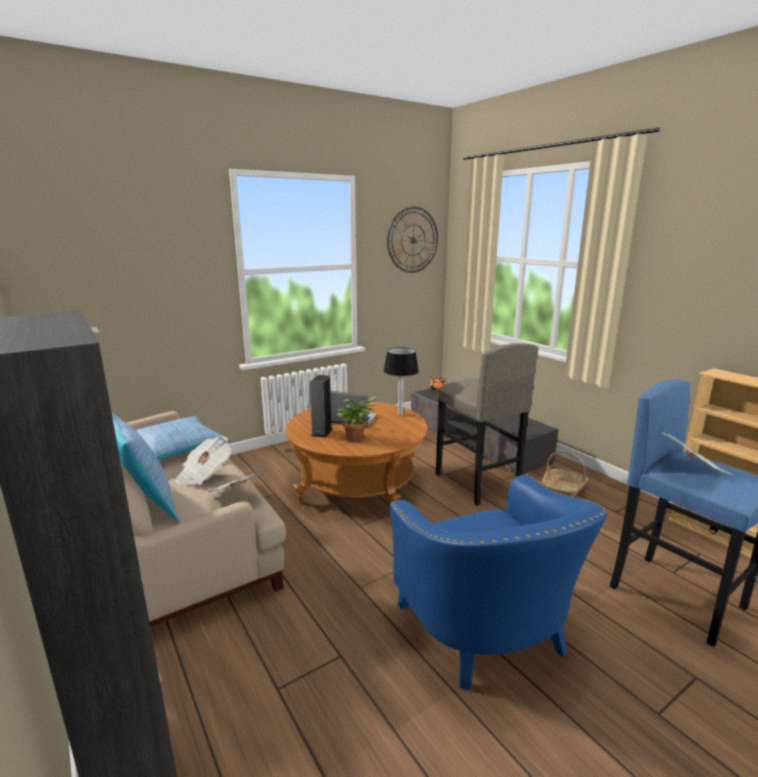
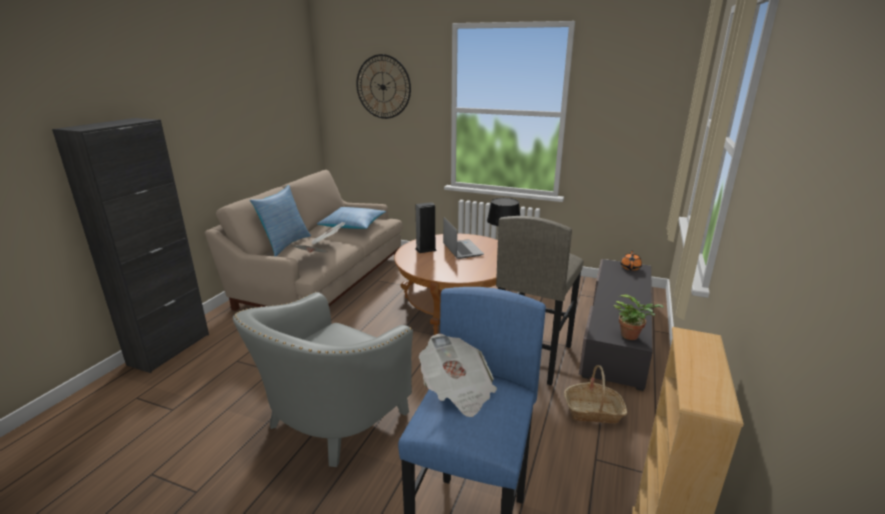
camera: 55 degrees right, 5 degrees up
(356, 437) = (433, 261): potted plant -> potted plant (632, 336)
(413, 240) = (647, 91): wall clock -> wall clock (383, 87)
(488, 633) = (330, 422): blue armchair -> grey armchair

